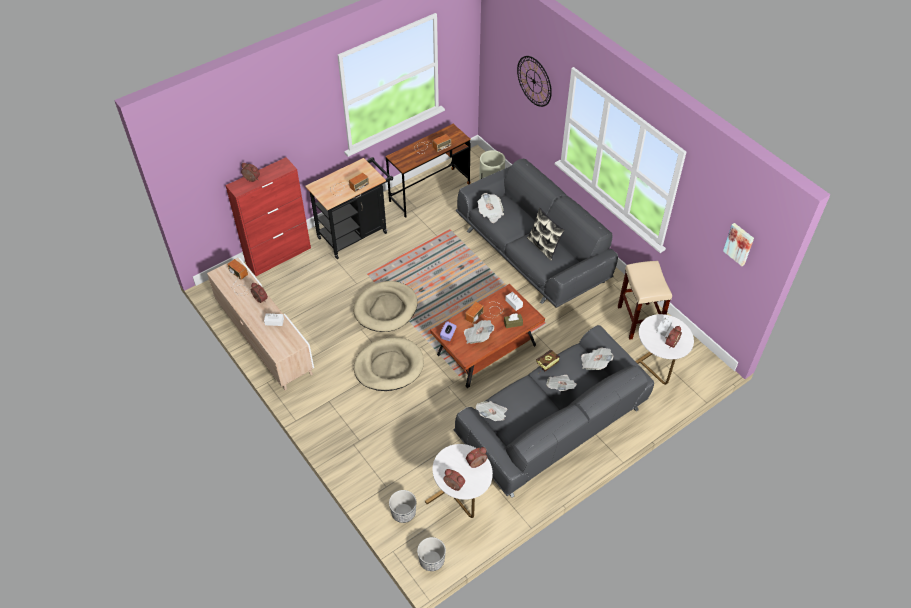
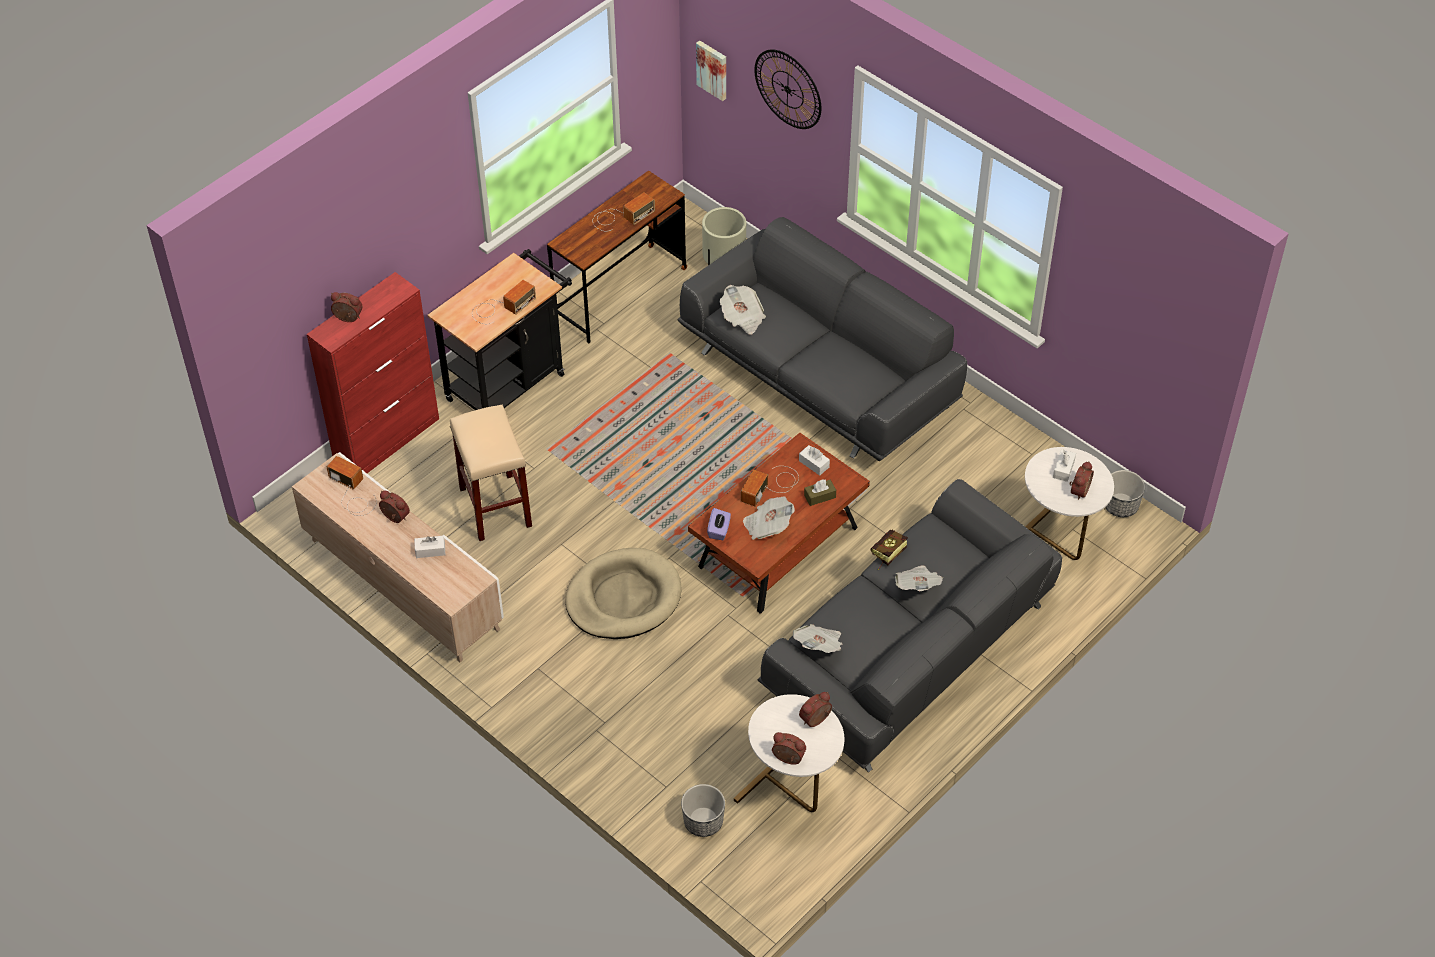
camera: 10 degrees left, 0 degrees up
(386, 308) = (594, 503): beige dog bed -> none
(431, 560) = (764, 885): planter -> planter (1120, 506)
(544, 246) = (843, 362): pillow -> none
(595, 363) = (964, 541): newspaper -> none
(639, 321) = (1016, 464): beige stool -> beige stool (496, 508)
(739, 243) = (1163, 320): picture -> picture (713, 69)

